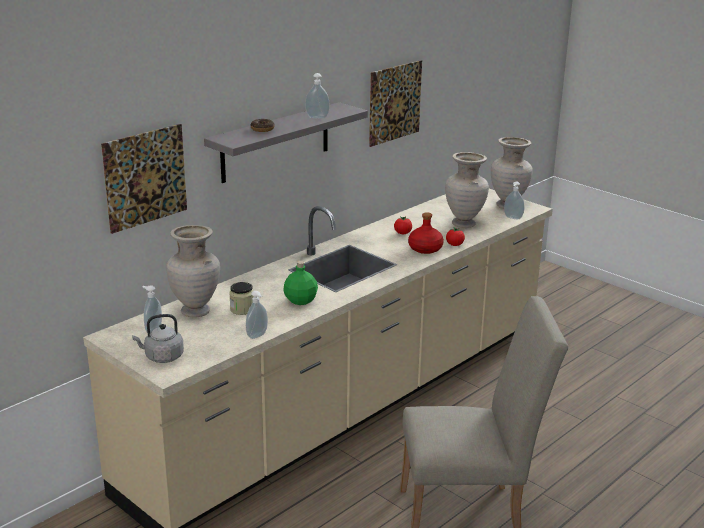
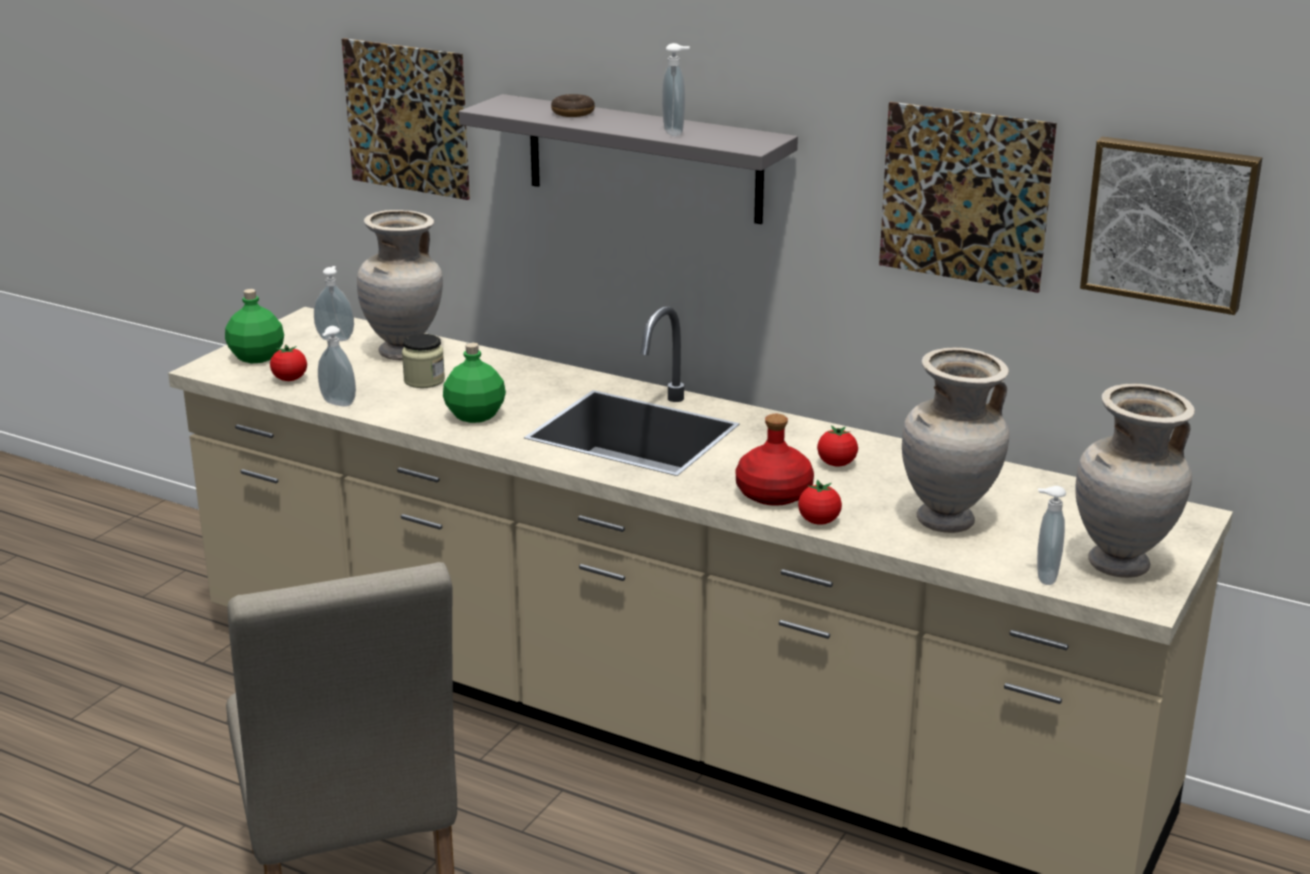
camera: 75 degrees right, 0 degrees up
(162, 357) = (256, 357): grey kettle -> green bottle
(209, 348) = (290, 379): none -> tomato
(450, 85) = (1170, 222): none -> picture

